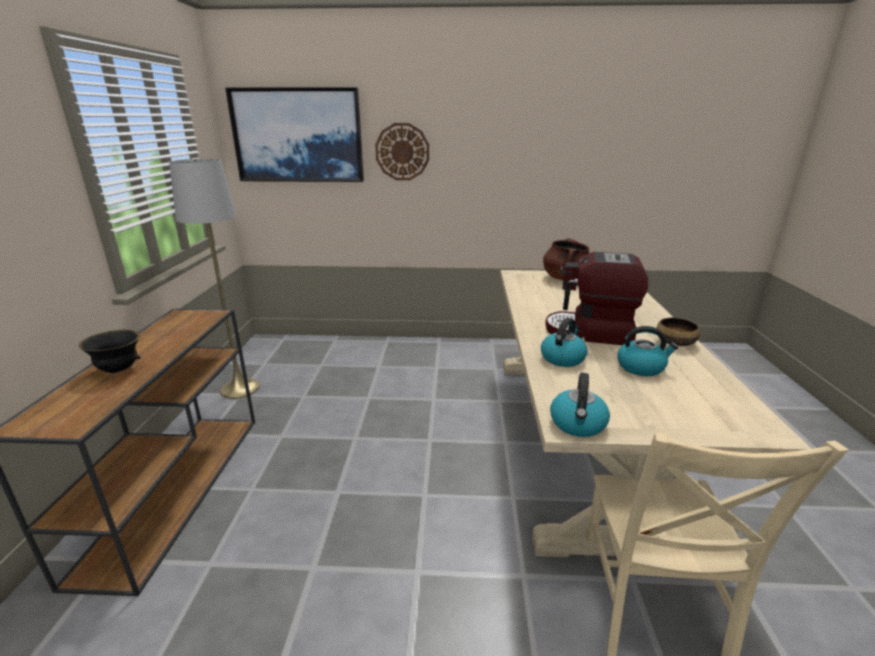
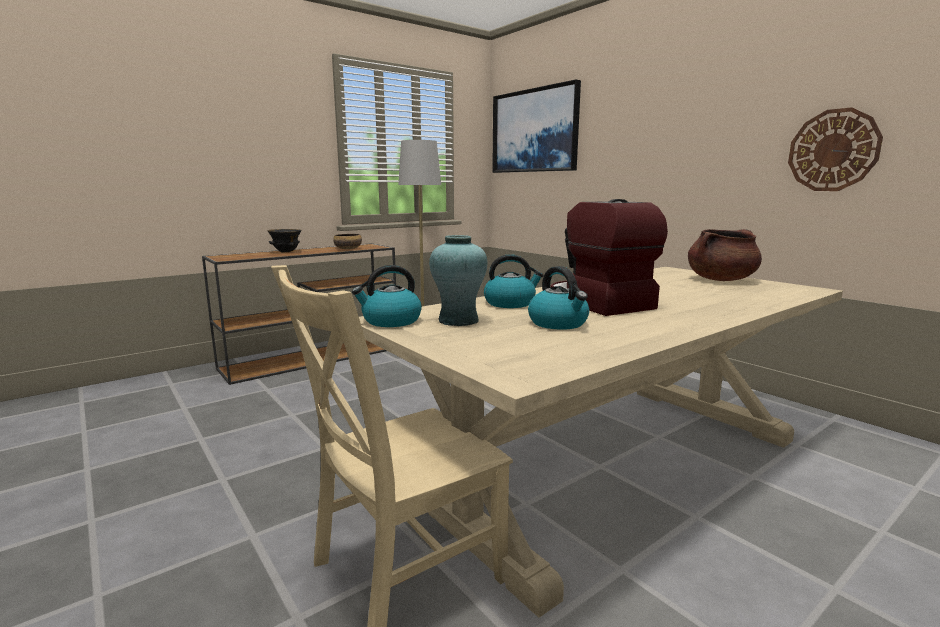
camera: 50 degrees right, 10 degrees down
(402, 152) = (611, 139): wall clock -> wall clock (833, 150)
(601, 396) = (458, 320): none -> turquoise vase
(675, 342) = (670, 326): bowl -> bowl (348, 249)

